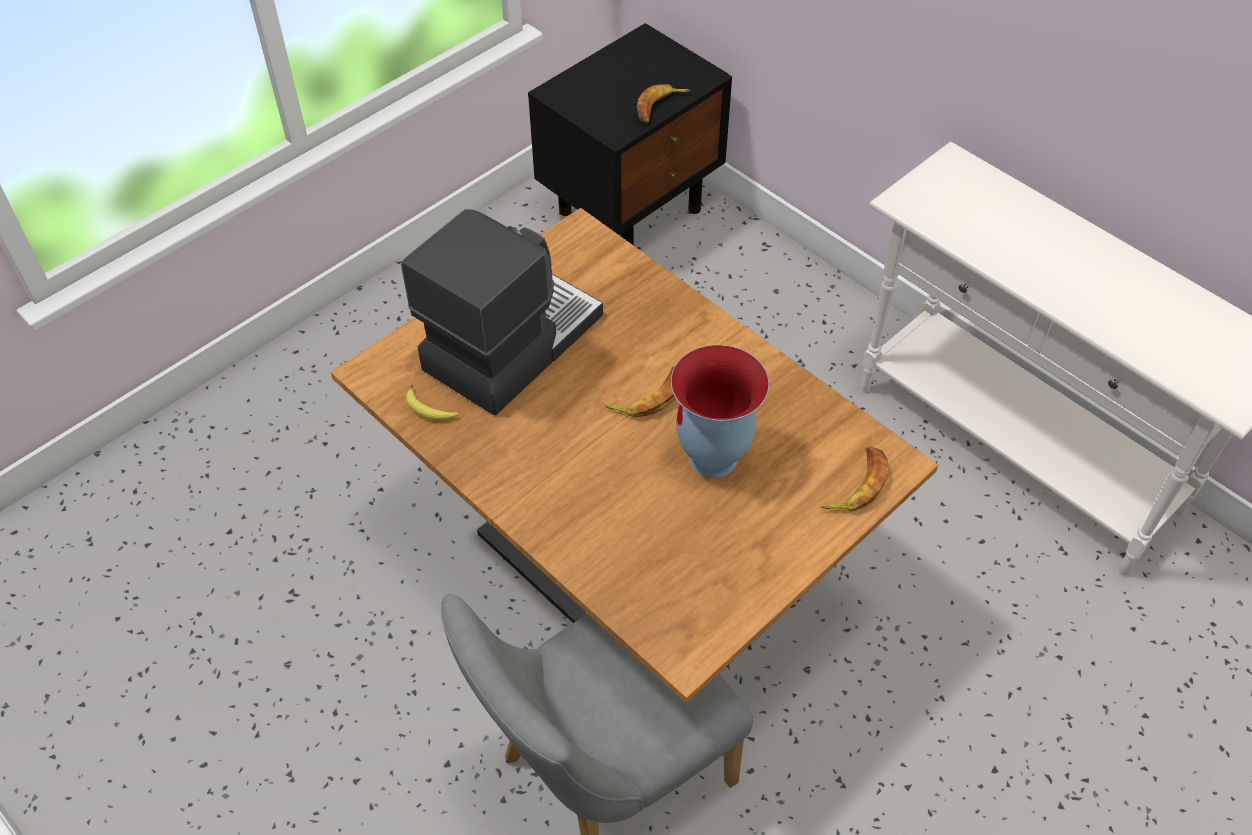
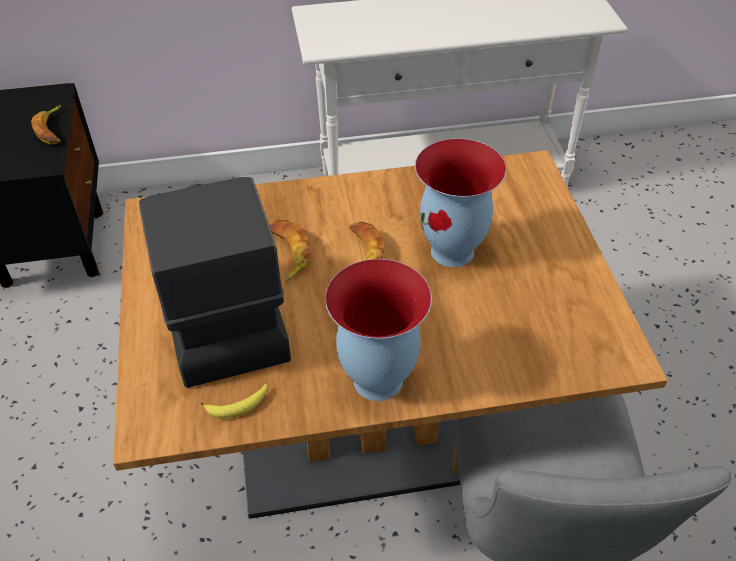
camera: 55 degrees left, 5 degrees down
(518, 482) = (376, 381): none -> vase
(857, 485) = (536, 193): banana -> banana (286, 252)

